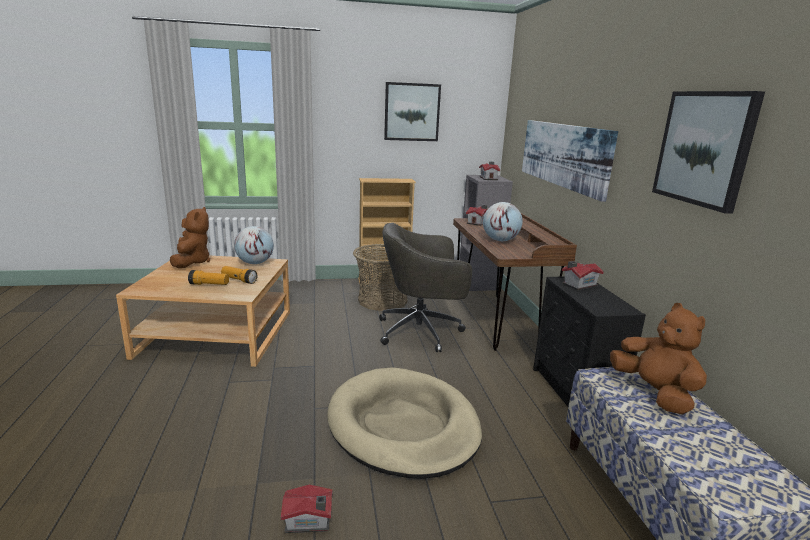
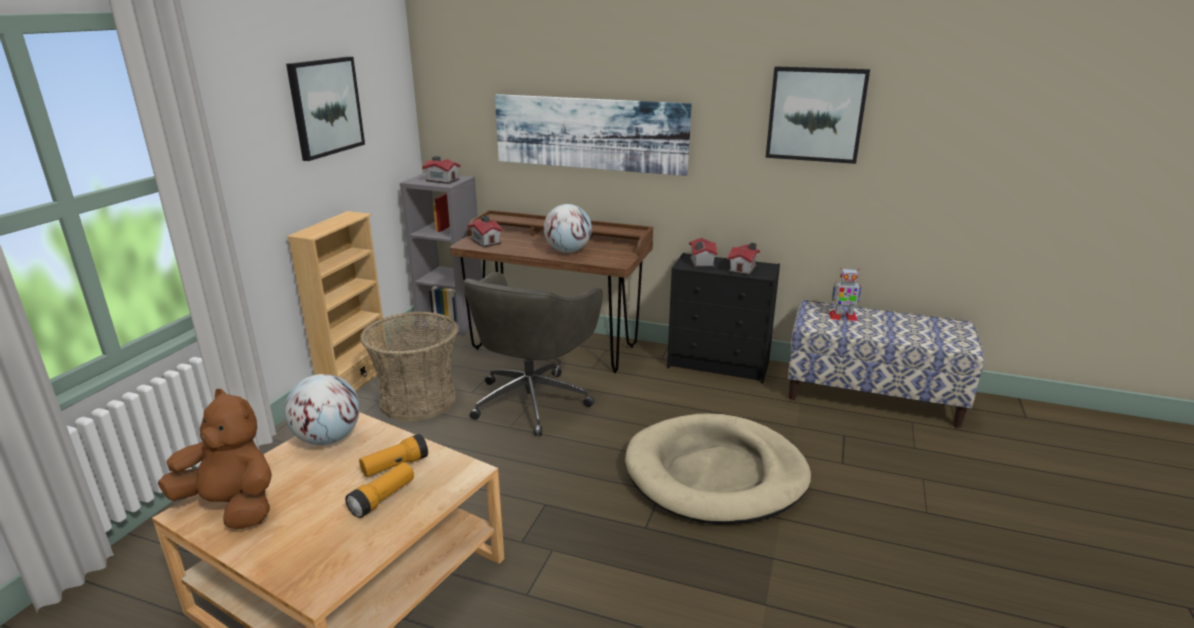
camera: 60 degrees left, 5 degrees up
(309, 521) = (836, 576): toy house -> toy house (743, 269)
(654, 393) = (842, 317): brown plush toy -> toy robot

